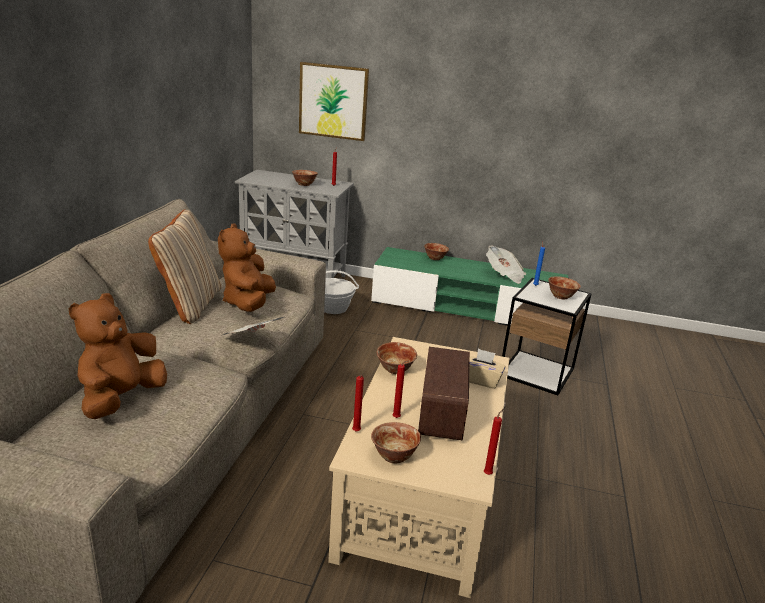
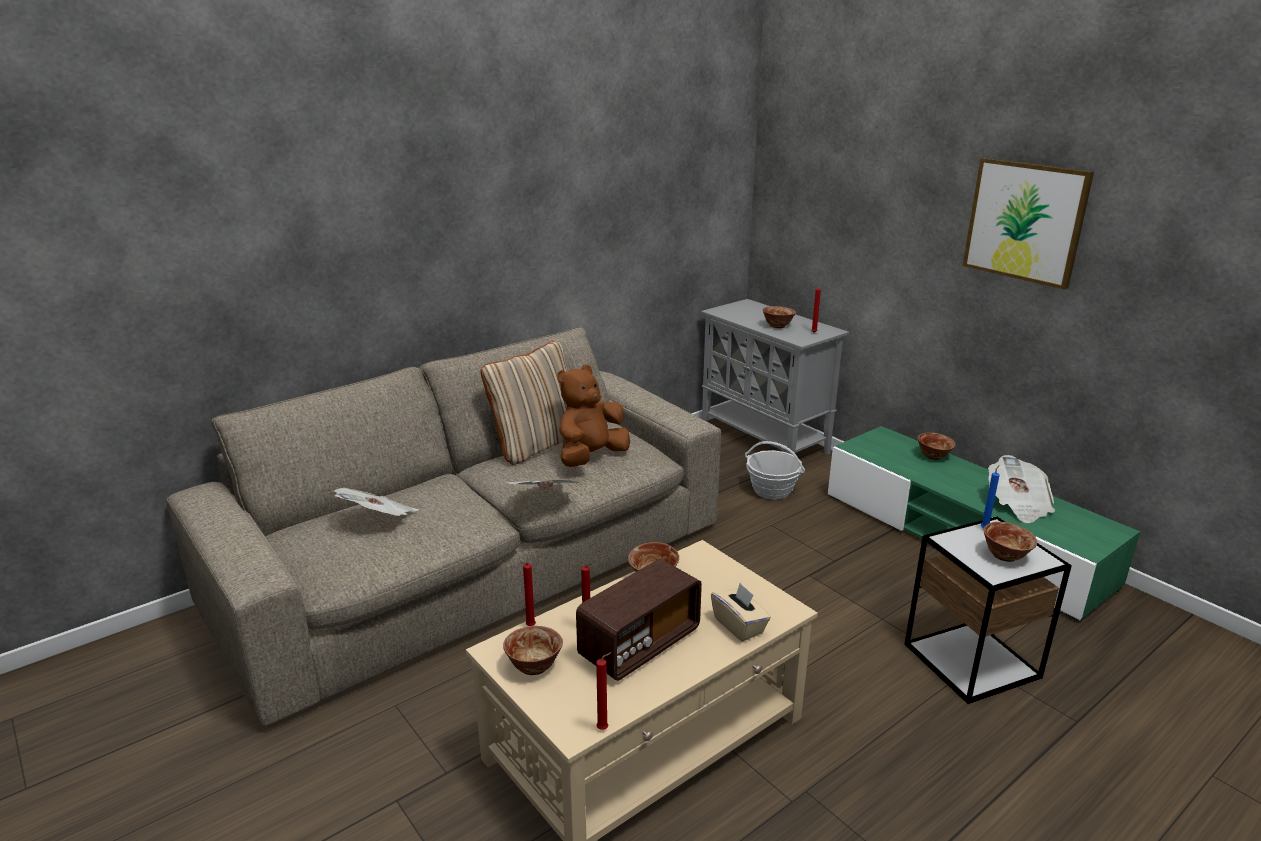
camera: 40 degrees right, 0 degrees up
(121, 399) = (379, 520): brown plush toy -> newspaper
(333, 101) = (835, 222): picture -> picture (1025, 221)

